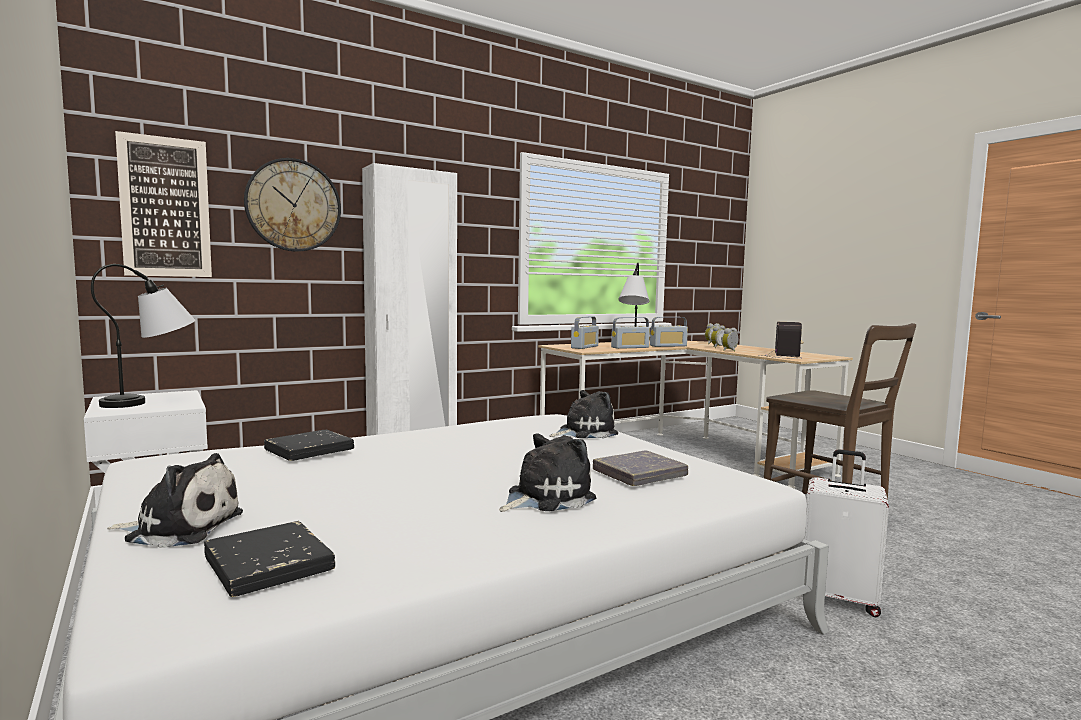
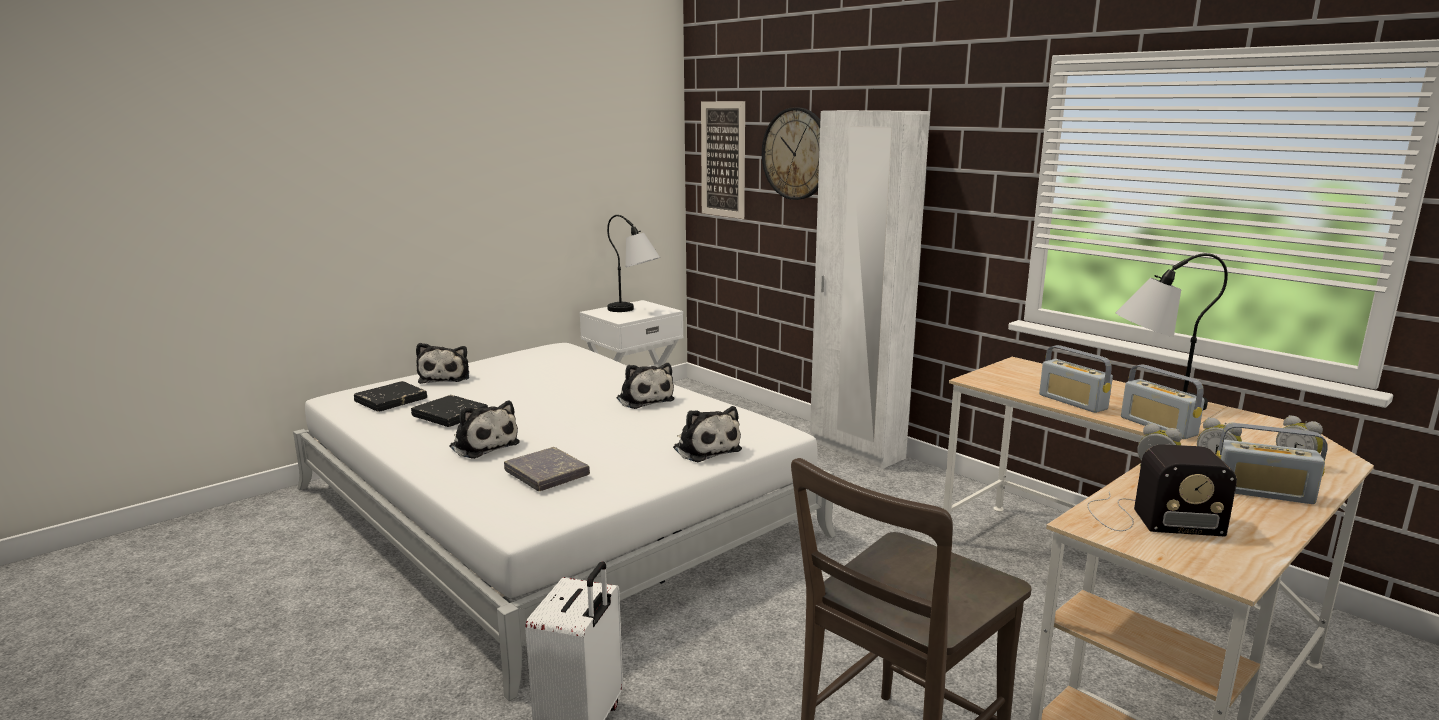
camera: 80 degrees right, 10 degrees up
(309, 450) = (586, 371): black book -> black book (450, 415)
(433, 441) = (644, 399): none -> plush toy
(584, 347) = (1025, 378): radio -> radio (1262, 493)

